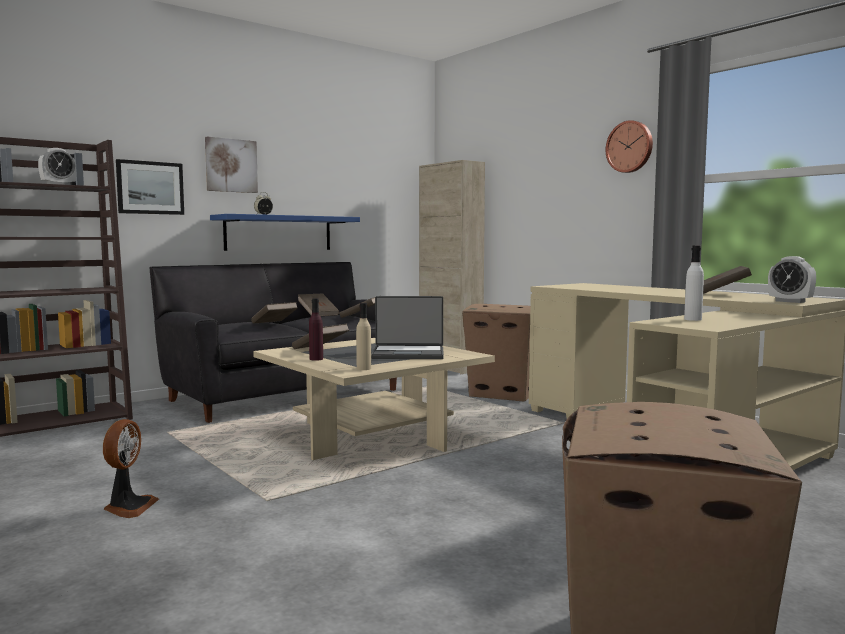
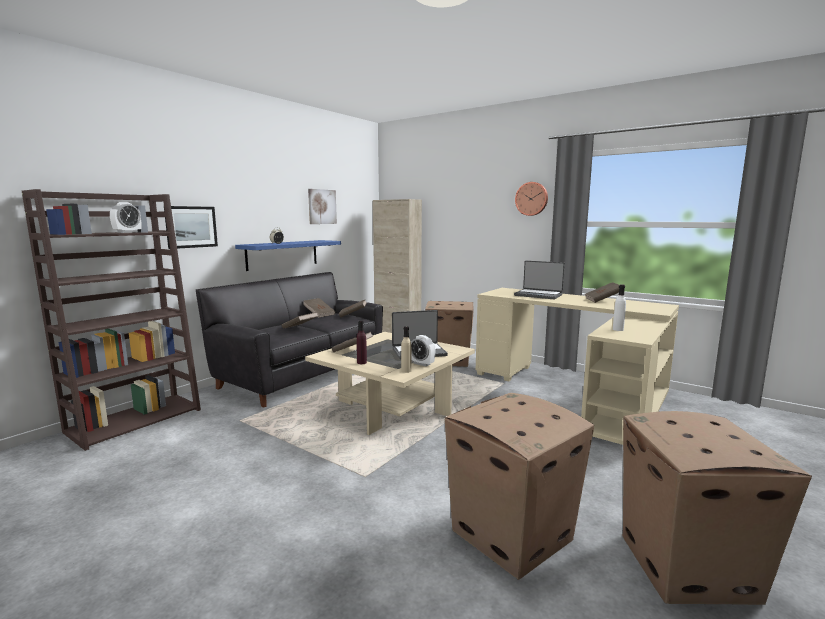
camera: 15 degrees left, 5 degrees up
(128, 507) = (267, 498): fan -> none
(231, 165) = (248, 206): picture -> picture (321, 206)
(407, 585) = (510, 536): none -> cardboard box
(624, 288) = (538, 295): none -> laptop
(790, 301) = (655, 310): alarm clock -> alarm clock (422, 364)

